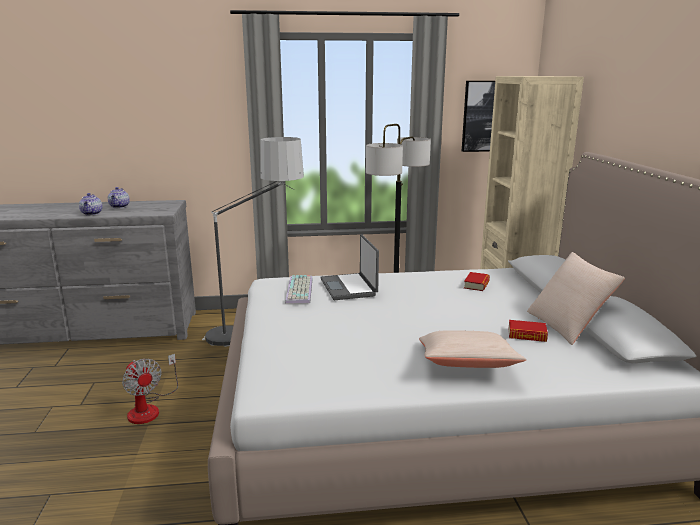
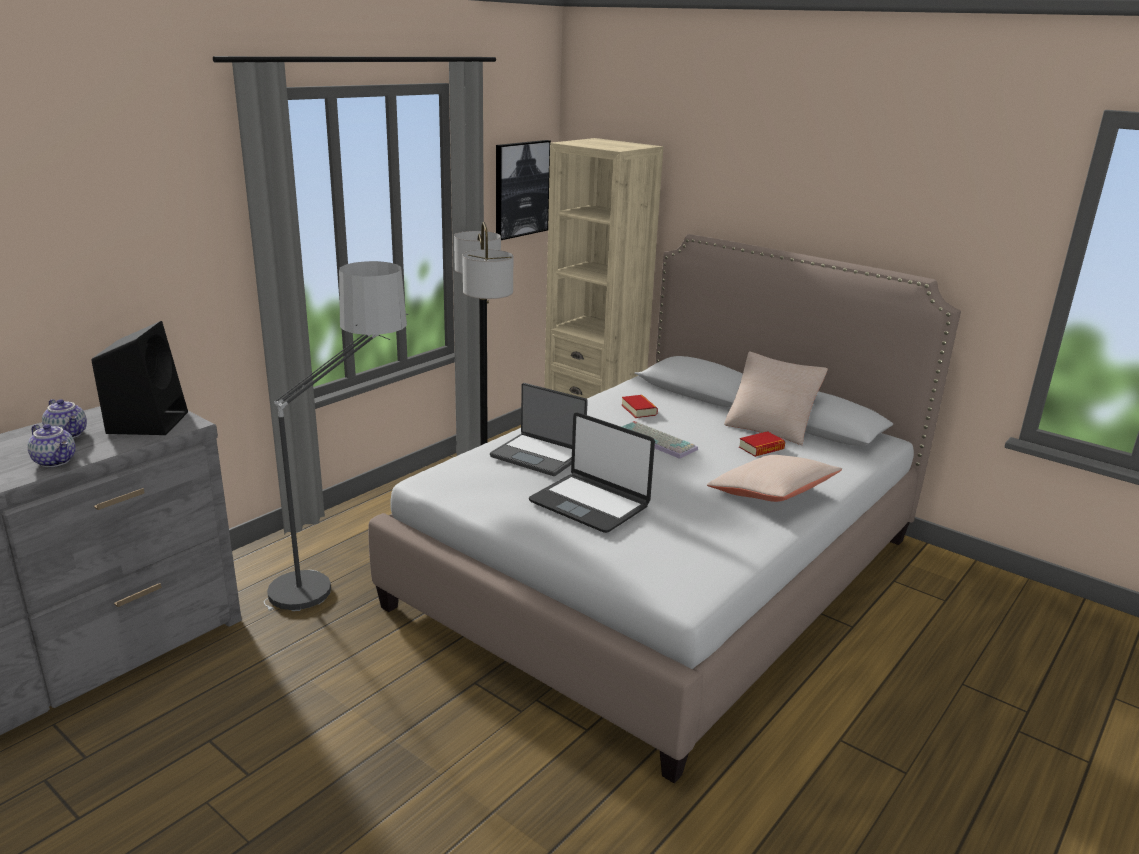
camera: 45 degrees left, 5 degrees up
(149, 408) = (359, 723): fan -> none
(154, 209) = (148, 421): none -> black speaker
(300, 290) = (495, 478): keyboard -> keyboard (657, 440)
(323, 321) = (590, 503): none -> laptop

